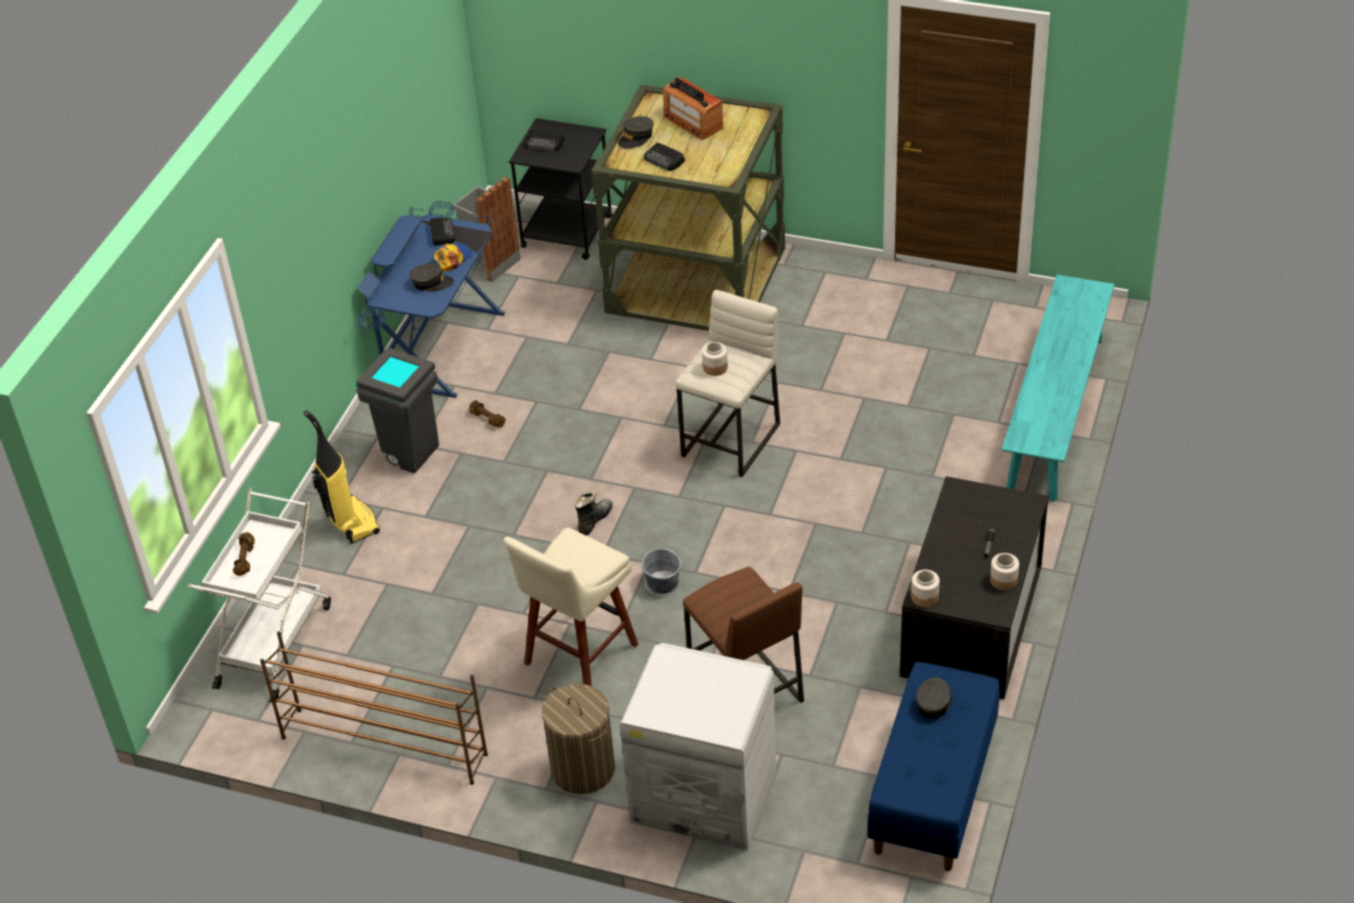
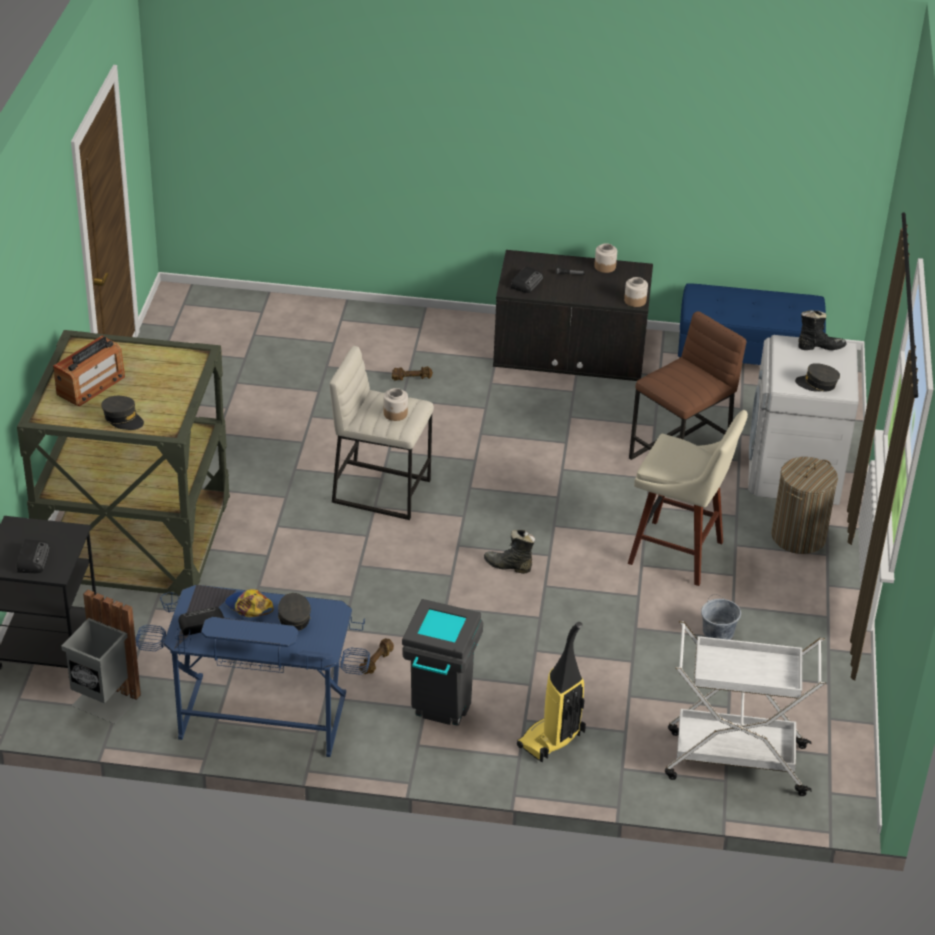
camera: 105 degrees left, 5 degrees down
(246, 559) = (751, 674): brown dumbbell -> brown dumbbell (411, 378)
(383, 745) = (823, 661): brown shoe rack -> none
(662, 582) = (576, 515): grey bucket -> grey bucket (718, 632)
(664, 160) = (162, 397): radio -> radio (527, 282)
(737, 709) = (820, 346): none -> black boot
(934, 702) = (721, 309): grey cap -> grey cap (817, 384)
(1055, 413) = (318, 314): turquoise bench -> none

